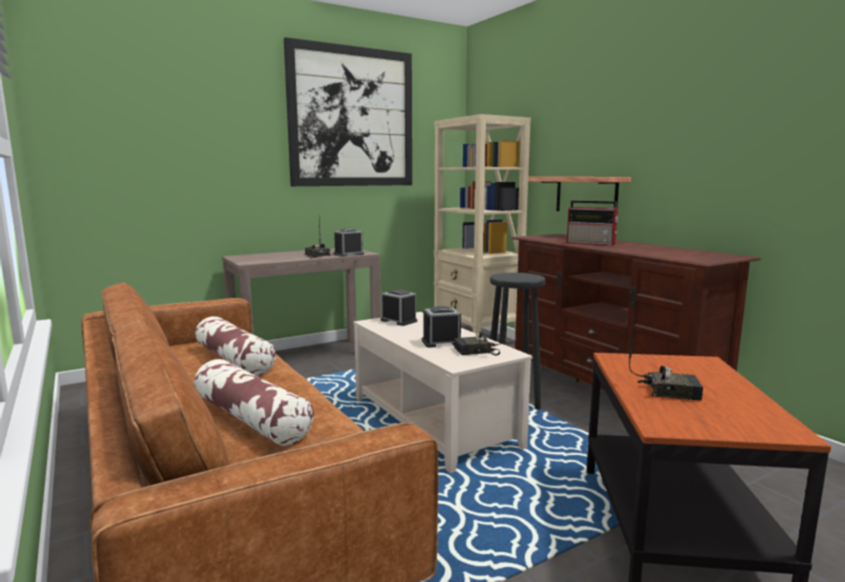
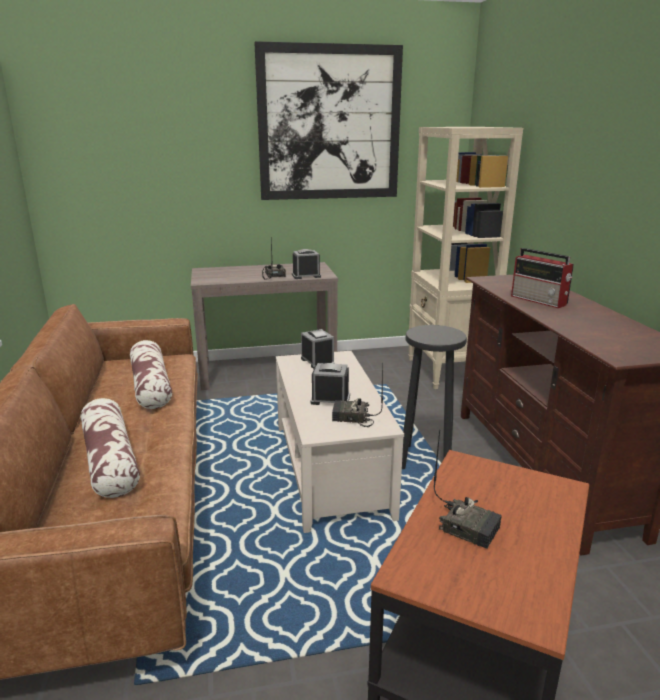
camera: 20 degrees right, 10 degrees up
(586, 195) = (564, 233): shelf -> none

